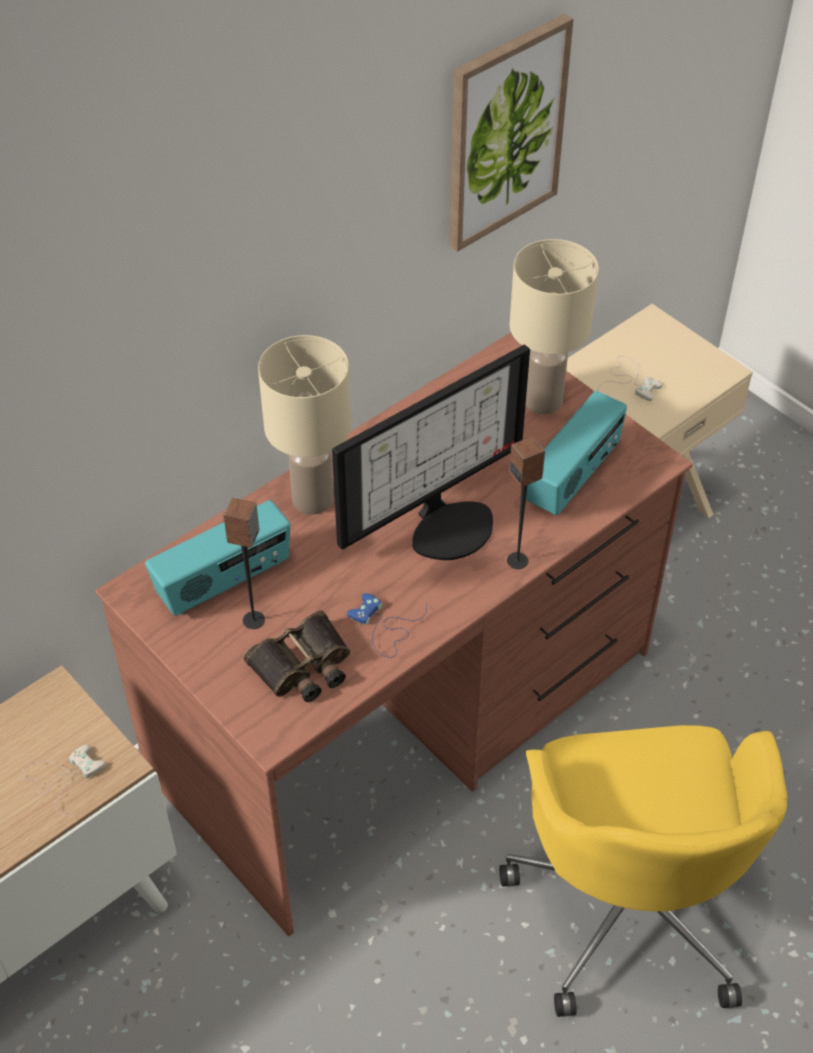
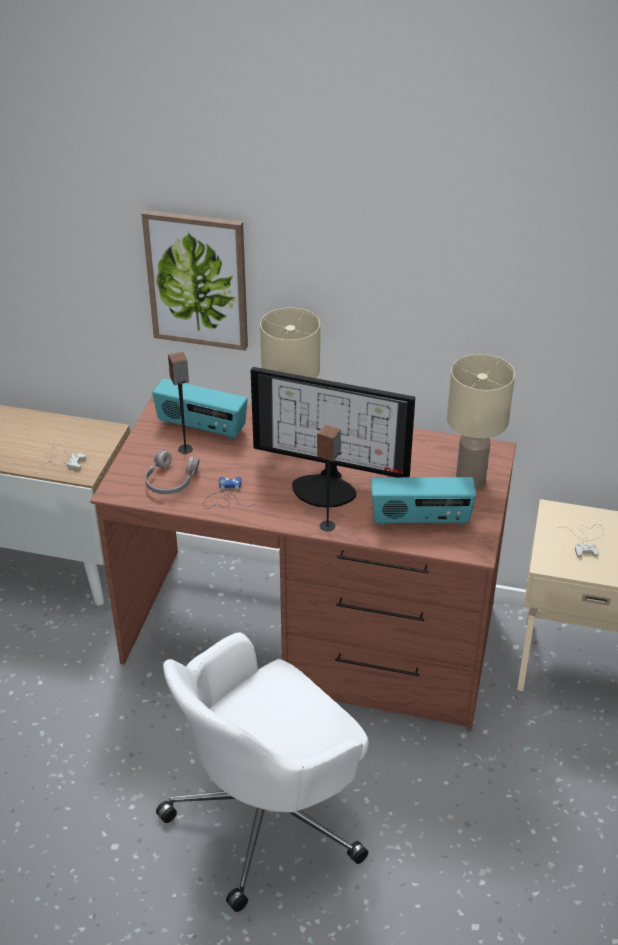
camera: 55 degrees right, 10 degrees down
(303, 667) = (170, 480): binoculars -> grey headphones
(504, 133) = (526, 280): picture -> picture (197, 280)
(631, 903) = (268, 815): yellow office chair -> white office chair

